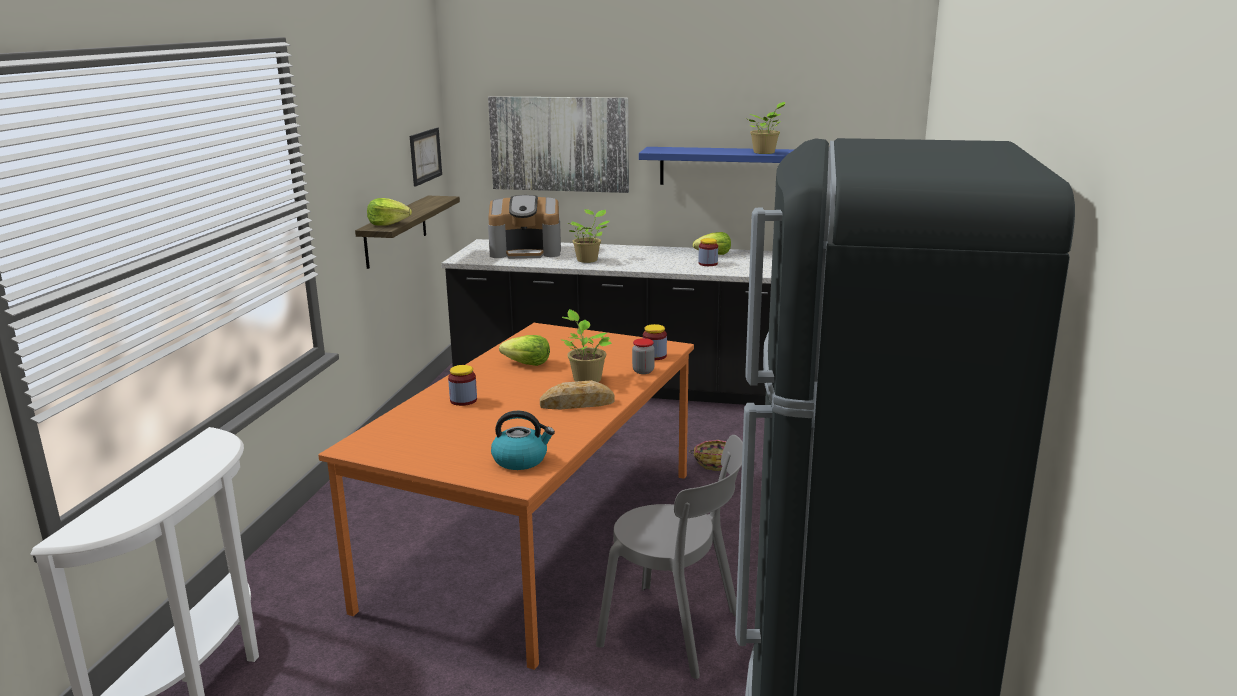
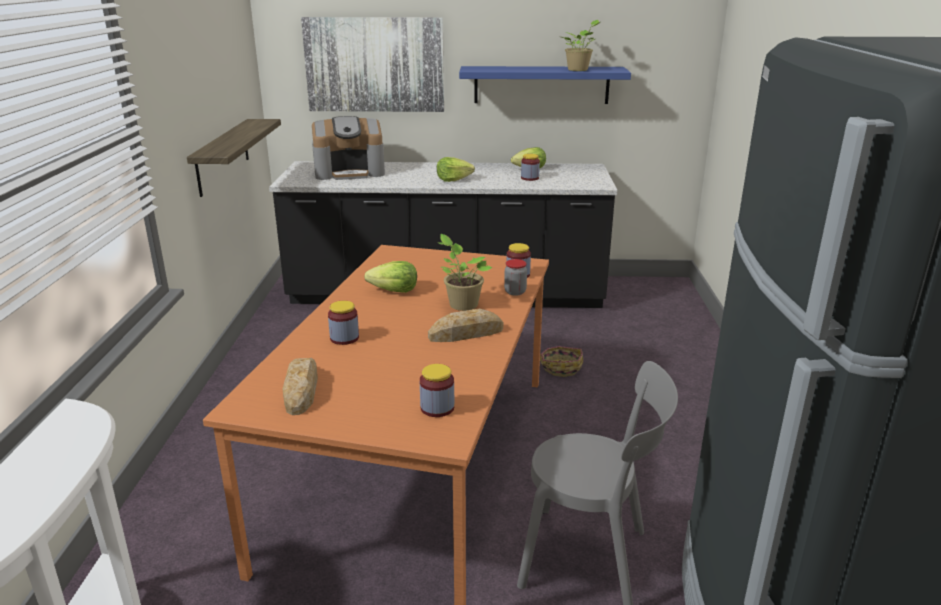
camera: 10 degrees left, 5 degrees up
(388, 224) = (220, 149): lettuce -> lettuce (453, 179)
(409, 438) = (301, 390): none -> bread
(425, 156) = (242, 78): picture -> none
(521, 460) = (437, 408): kettle -> jar
(588, 260) = (414, 178): potted plant -> none

